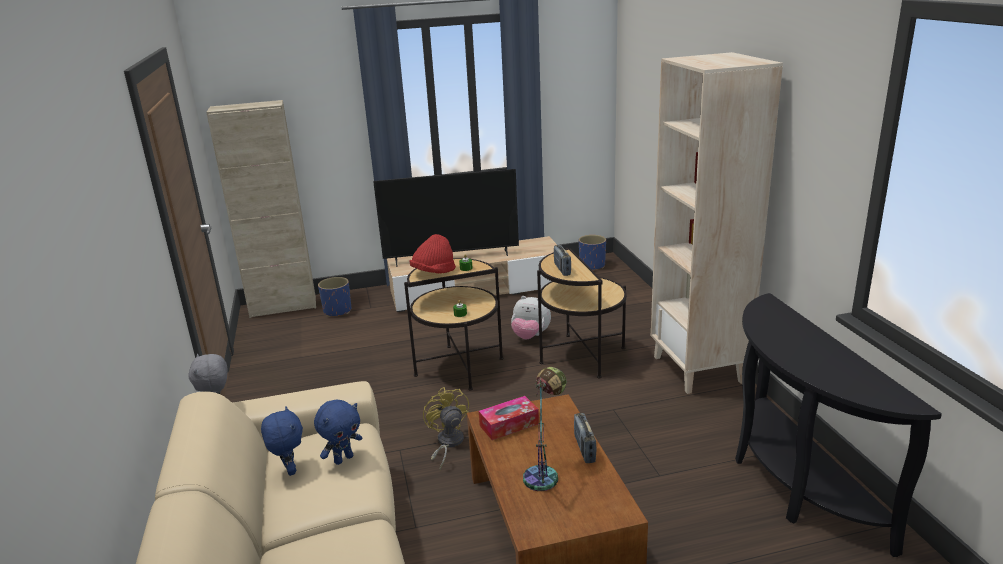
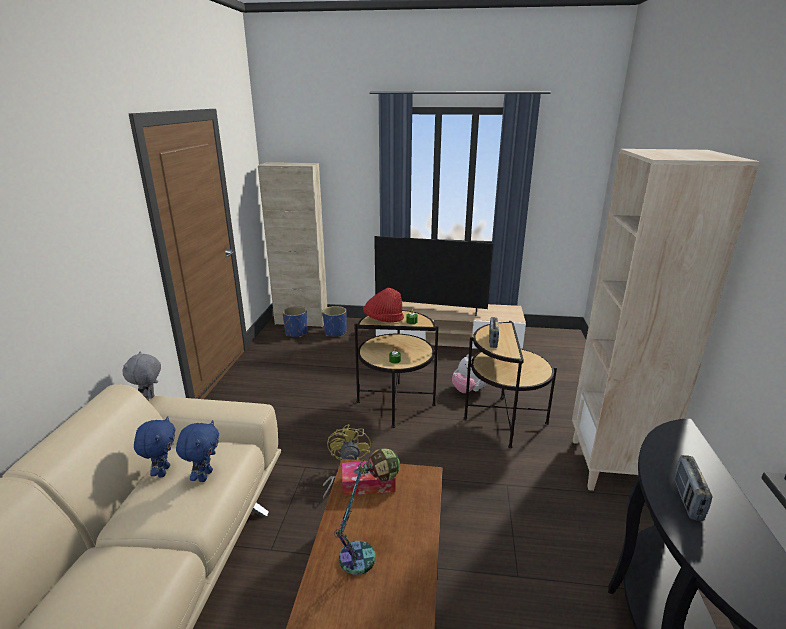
camera: 20 degrees right, 0 degrees up
(343, 459) = (204, 476): blue plush toy -> blue plush toy turned 60 degrees counterclockwise
(584, 449) = (420, 537): radio -> radio (687, 500)
(592, 265) = (556, 338): blue planter -> blue planter (296, 333)

